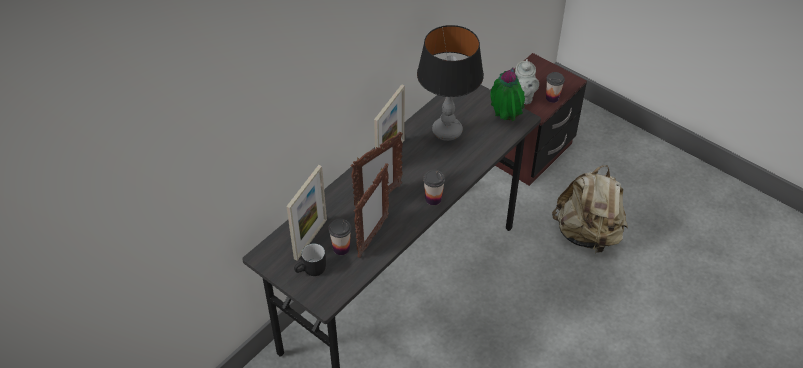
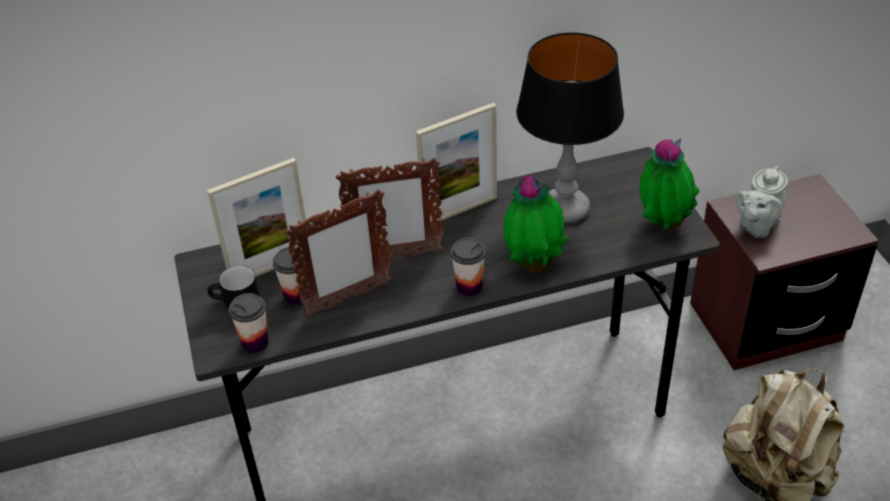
camera: 35 degrees right, 5 degrees down
(457, 171) = (534, 265): none -> potted plant
(552, 98) = (803, 243): cup -> cup (255, 343)

